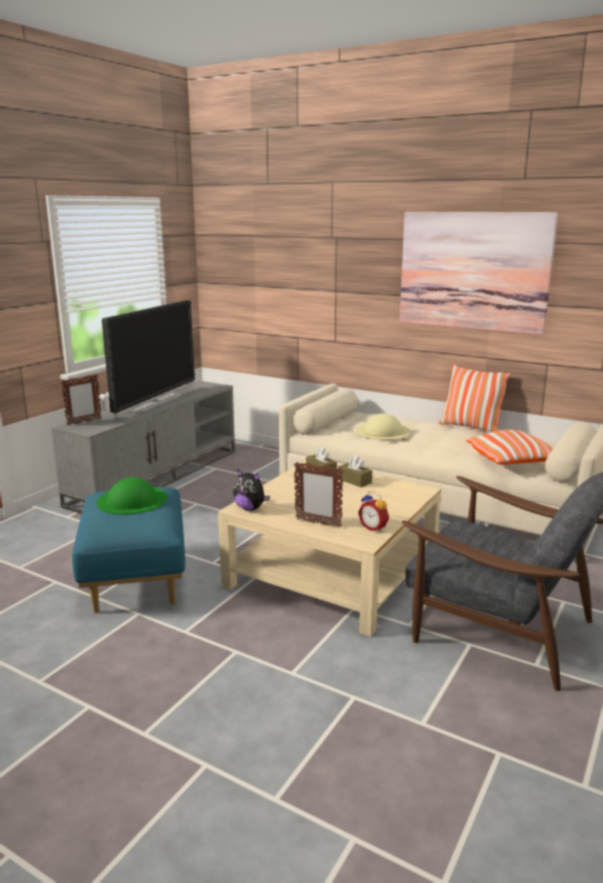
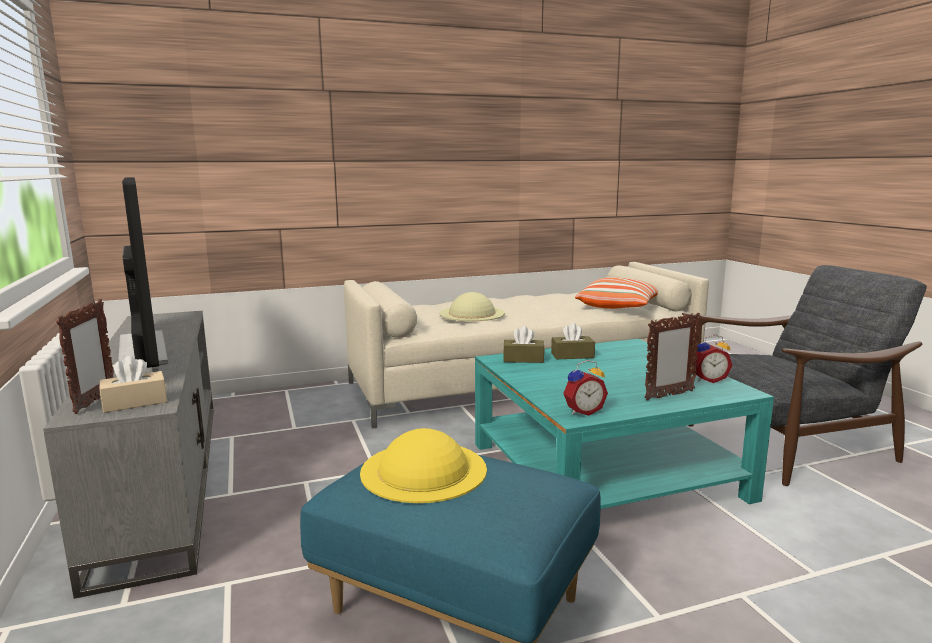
camera: 50 degrees left, 5 degrees down
(90, 427) = (135, 402): none -> beige tissue box
(132, 500) = (423, 470): green hat -> yellow hat
(250, 508) = (583, 411): plush toy -> alarm clock
(332, 572) = (604, 470): beige coffee table -> turquoise coffee table
(470, 427) = (520, 295): pillow -> none
(473, 271) = (502, 128): picture -> none

